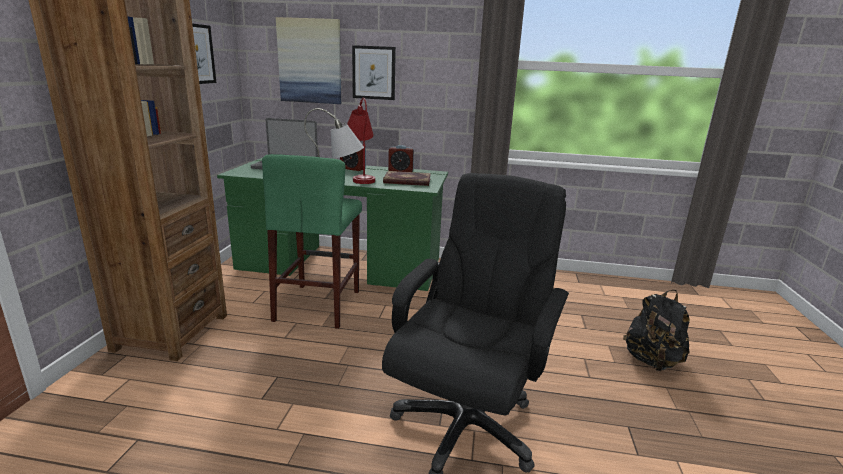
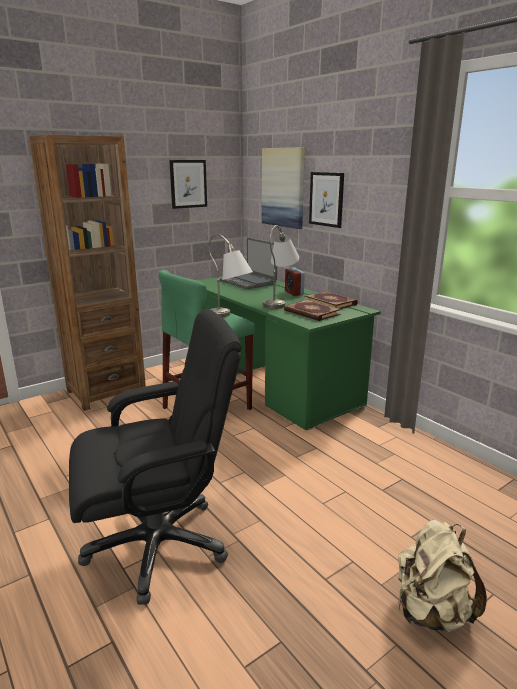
camera: 45 degrees right, 0 degrees up
(361, 177) = (280, 302): red table lamp -> grey table lamp
(400, 171) = (330, 302): alarm clock -> book
(652, 361) = (431, 612): black backpack -> beige backpack

